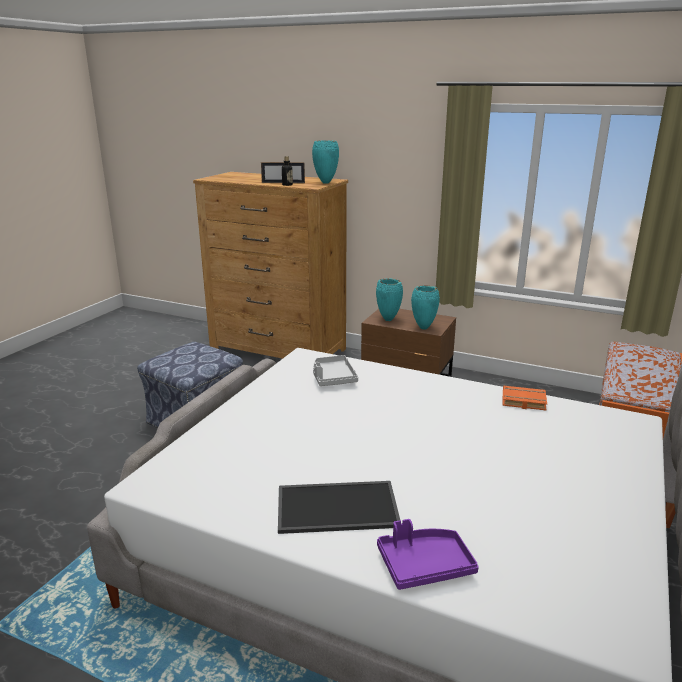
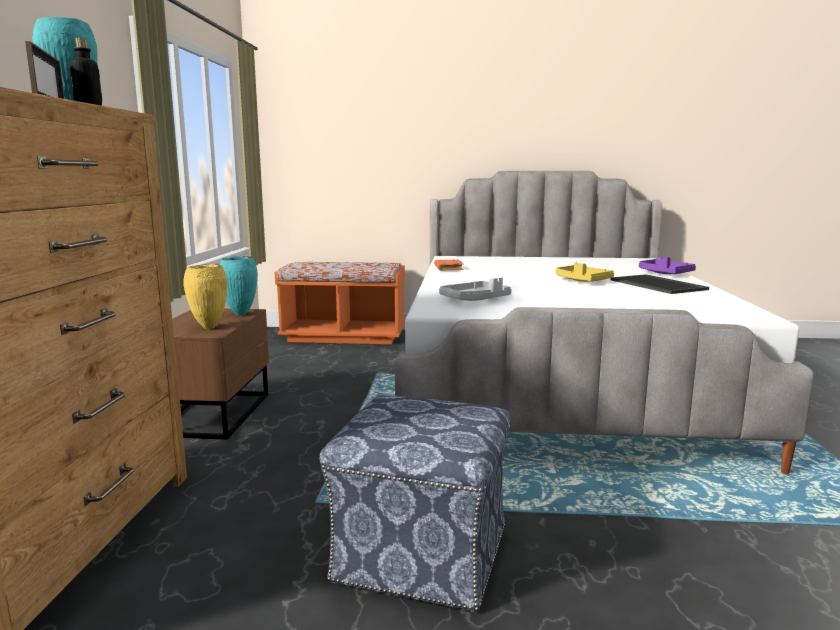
camera: 110 degrees left, 10 degrees down
(388, 319) = (208, 328): turquoise vase -> yellow vase
(394, 460) = (582, 281): none -> yellow tray

